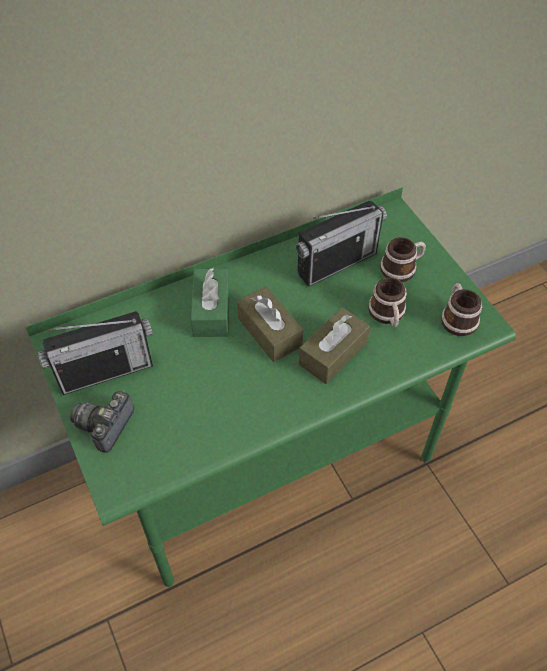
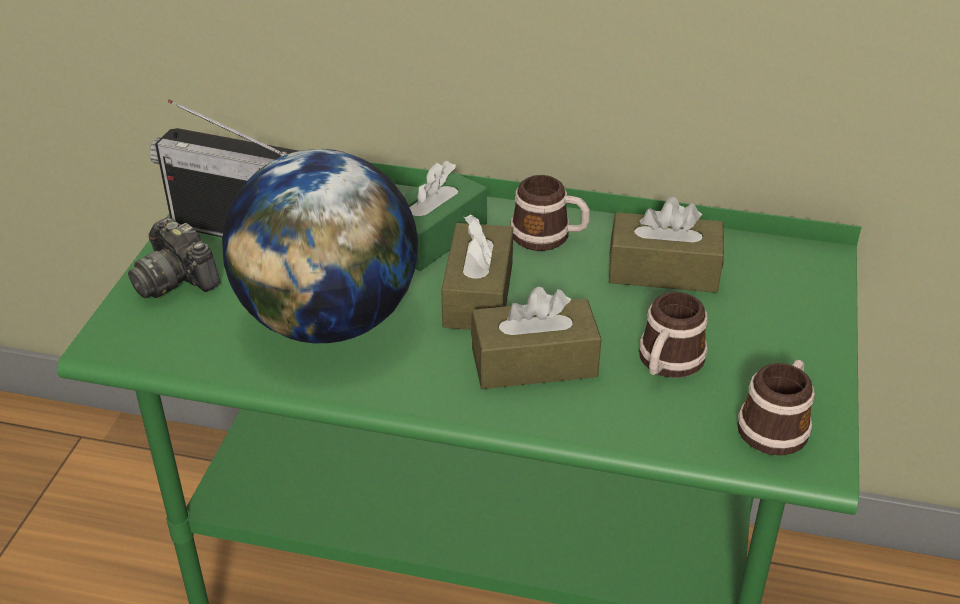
camera: 40 degrees right, 15 degrees down
(105, 425) = (176, 279): camera -> camera turned 105 degrees counterclockwise
(215, 395) = (329, 320): none -> globe
(337, 263) = (663, 271): radio -> brown tissue box
(402, 268) = (757, 323): mug -> mug (549, 236)

